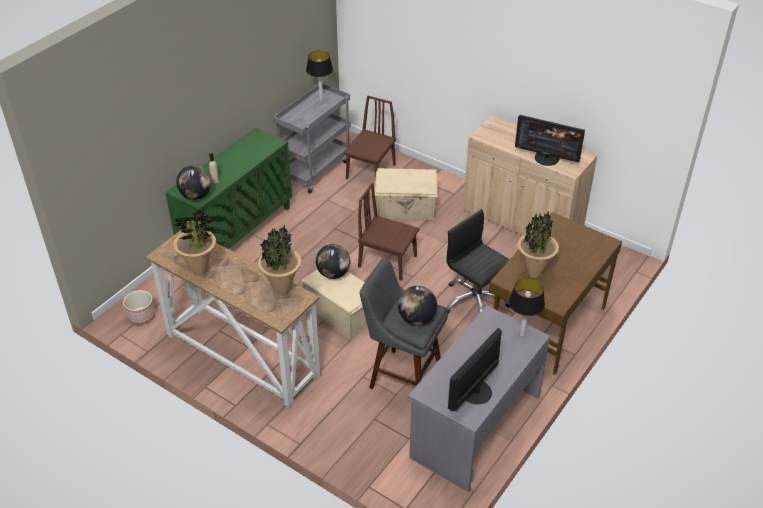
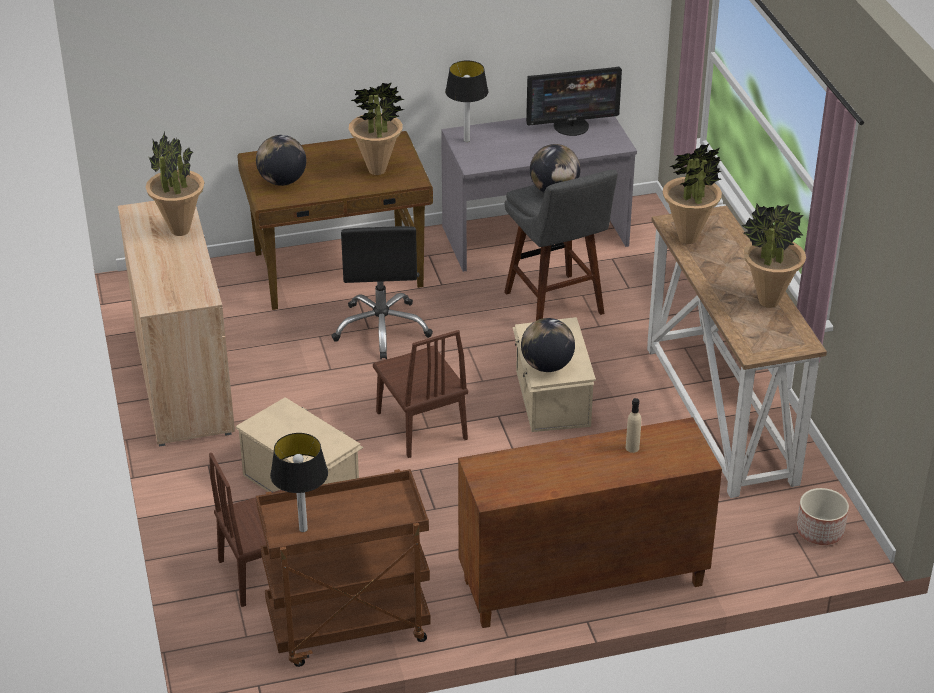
camera: 140 degrees left, 5 degrees down
(196, 195) = (680, 438): globe -> globe (282, 181)
(237, 232) = (582, 584): green cabinet -> brown cabinet
(315, 169) = (347, 628): grey cart -> brown cart
(547, 158) = (179, 230): monitor -> potted plant

